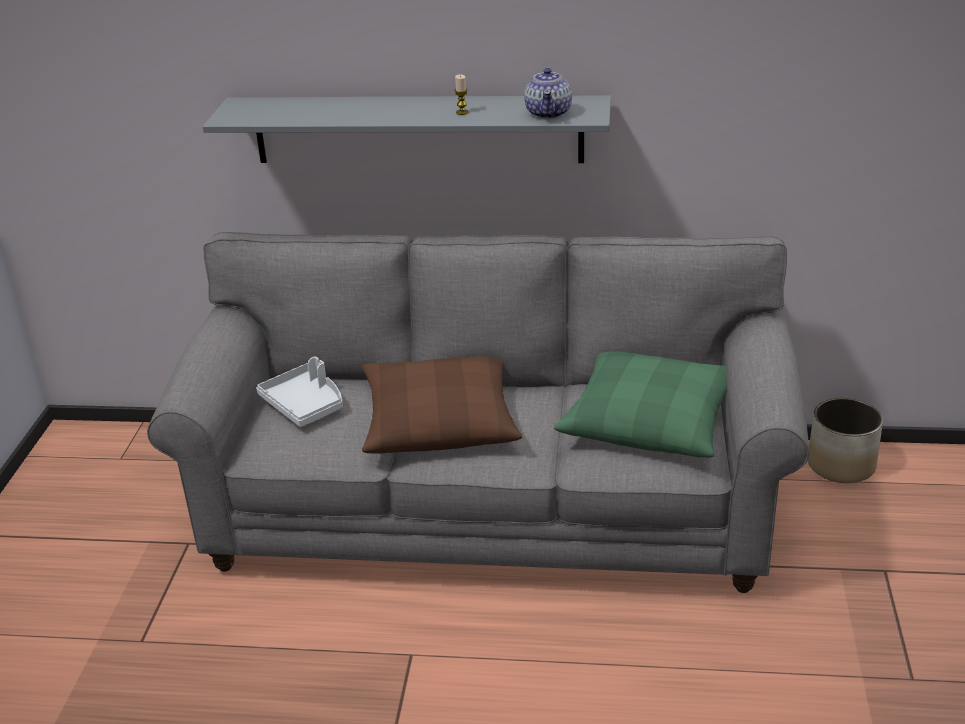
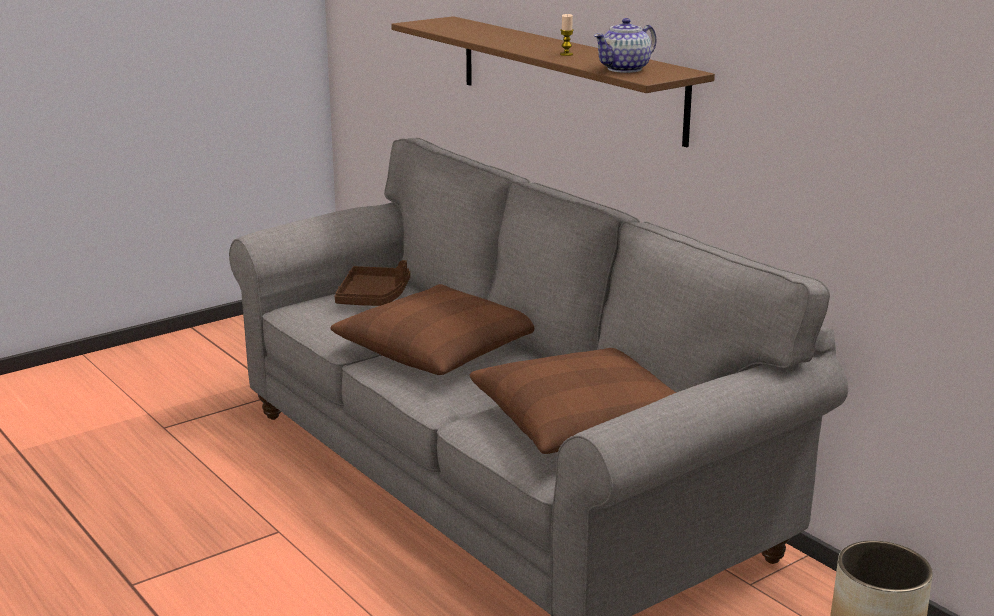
camera: 45 degrees right, 10 degrees down
(305, 405) = (374, 297): white tray -> brown tray
(417, 129) = (568, 77): grey shelf -> brown shelf
(650, 418) = (585, 420): green pillow -> brown pillow

